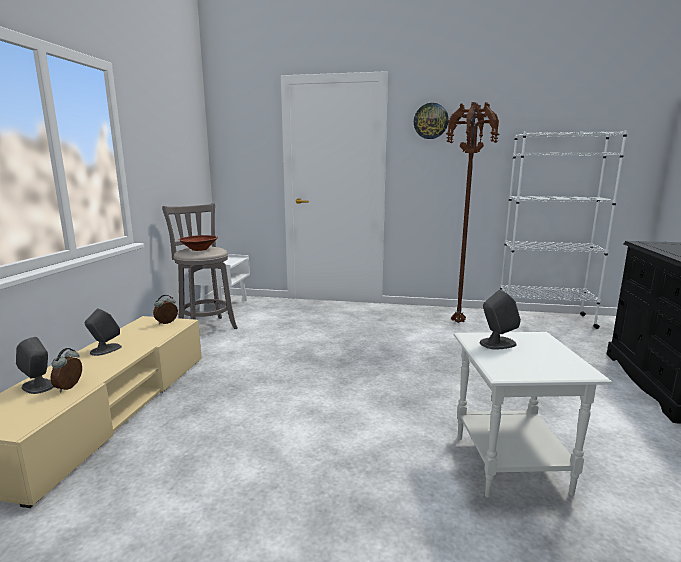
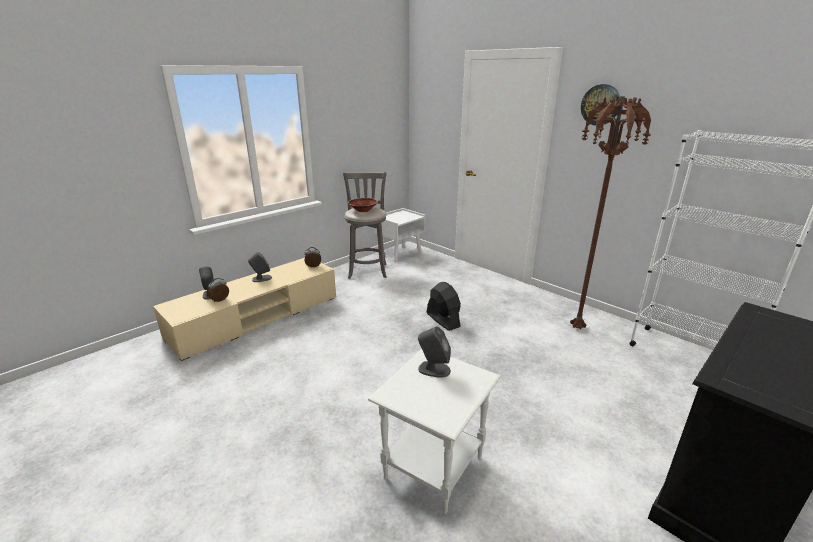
camera: 35 degrees right, 10 degrees up
(346, 347) = (443, 320): none -> black fan

